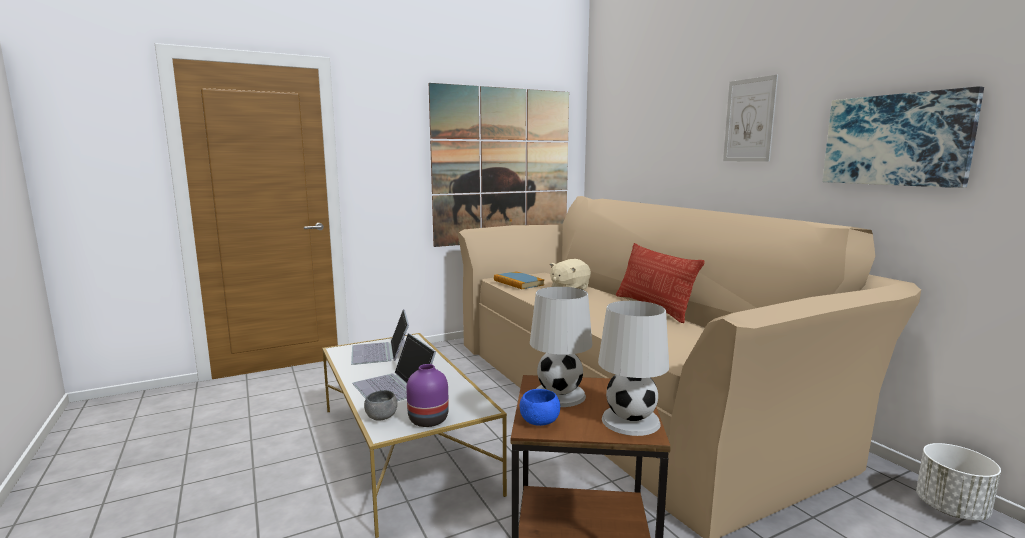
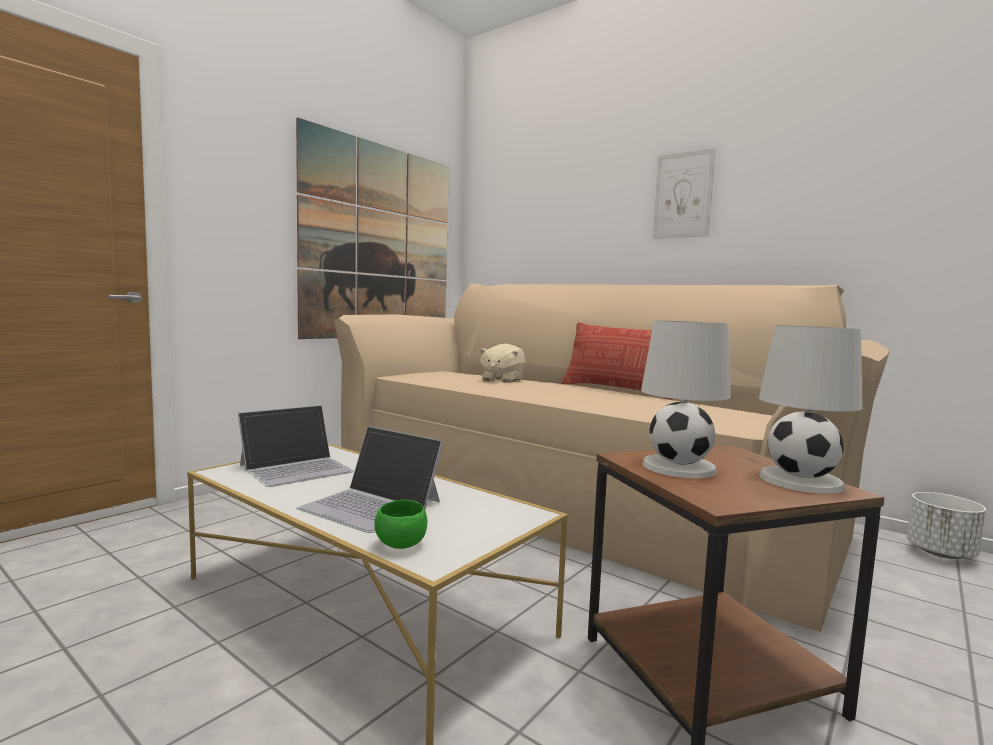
camera: 25 degrees left, 5 degrees down
(381, 352) = (297, 468): laptop -> laptop turned 90 degrees counterclockwise
(381, 417) = (400, 544): grey bowl -> green bowl
(427, 420) = (475, 537): purple vase -> none
(518, 283) = (433, 377): book -> none
(539, 421) = (713, 494): blue bowl -> none
(896, 140) = (848, 208): picture -> none

